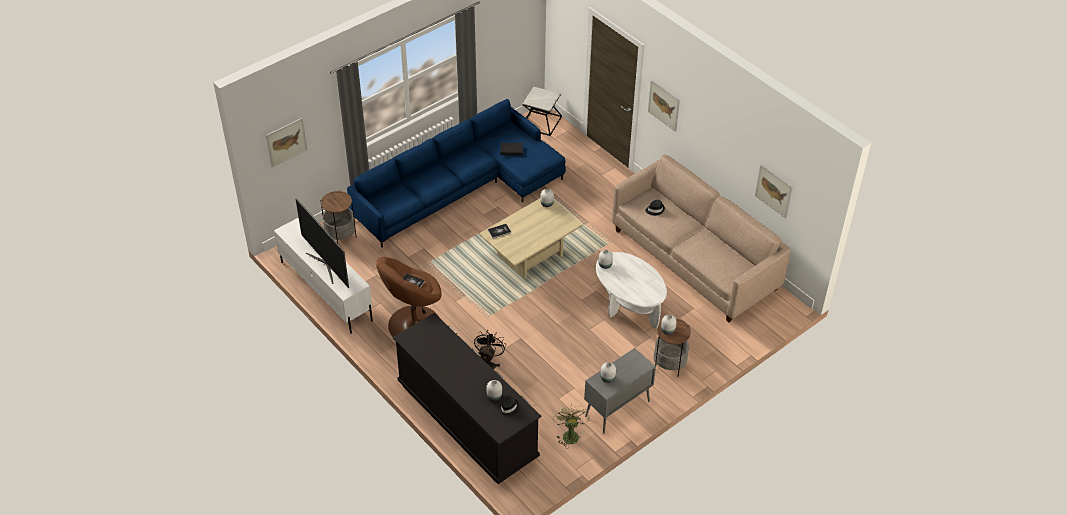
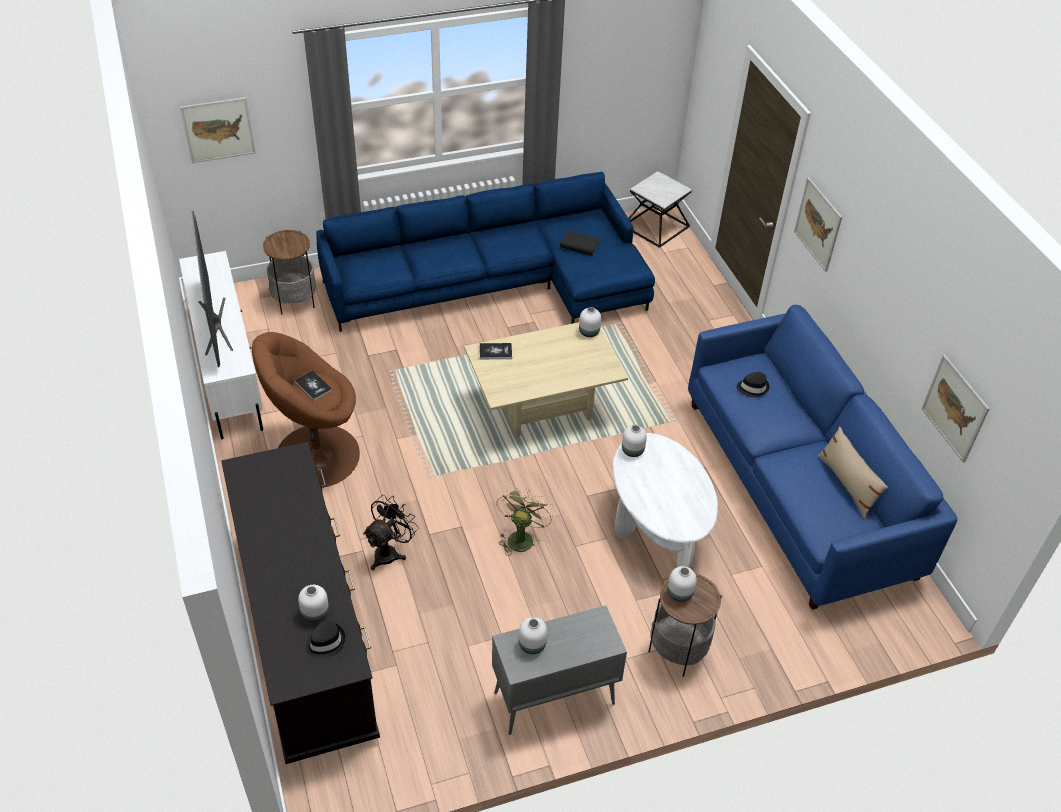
camera: 20 degrees right, 0 degrees up
(569, 434) = (452, 715): beige fan -> beige fan (521, 537)
(694, 259) = (798, 487): beige sofa -> blue sofa
(726, 248) = (847, 484): none -> beige pillow

